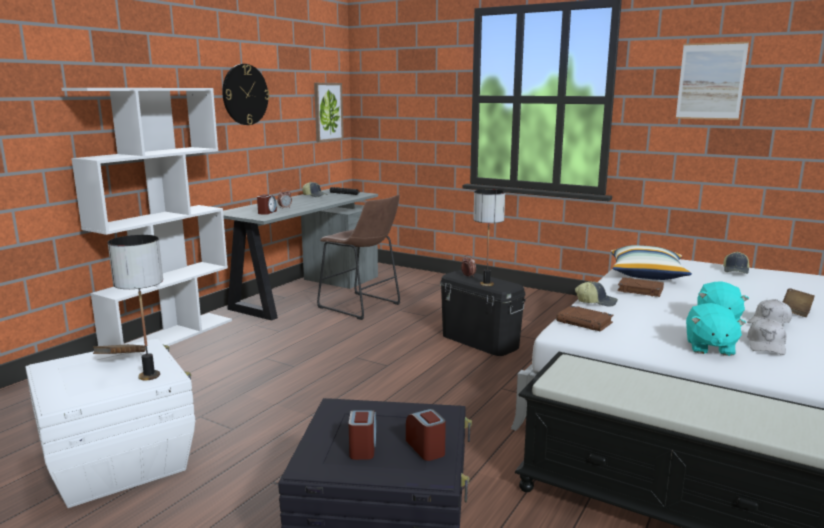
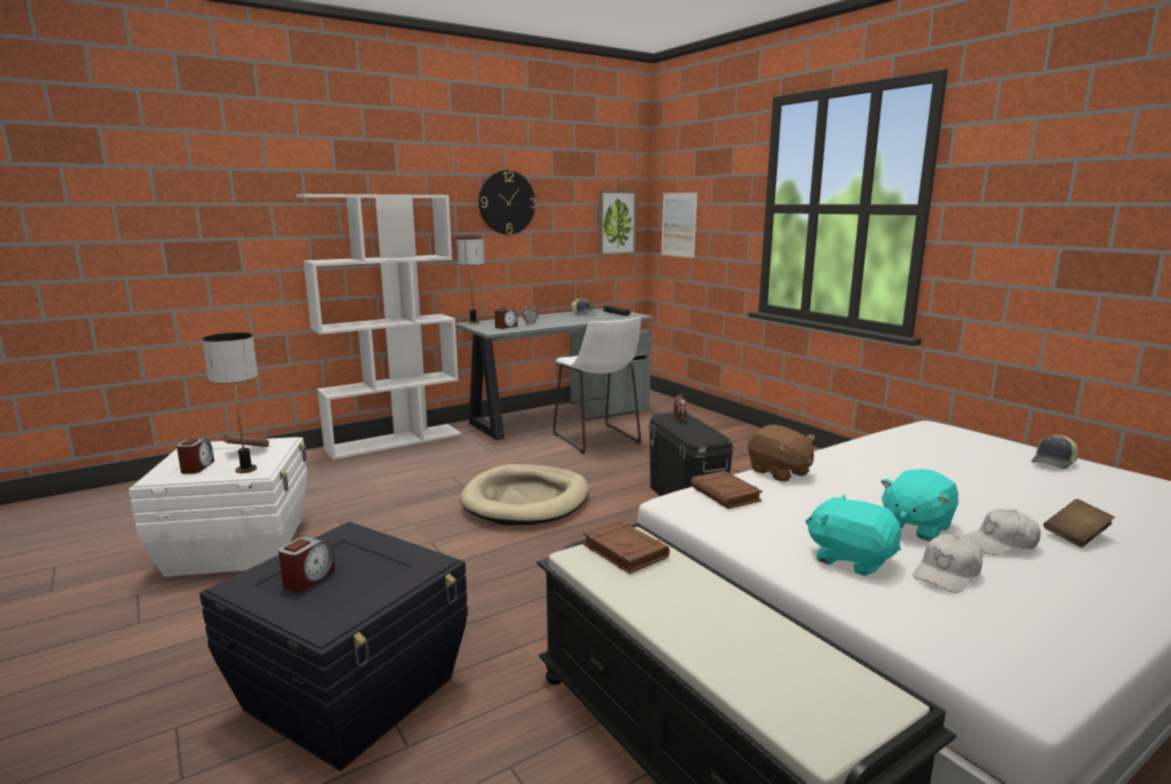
camera: 25 degrees right, 0 degrees up
(356, 365) = (526, 500): none -> beige dog bed
(362, 307) = (598, 440): brown stool -> white stool
(426, 448) = (359, 595): alarm clock -> alarm clock (197, 467)
(486, 284) = (688, 431): table lamp -> table lamp (473, 322)
(596, 302) = (779, 472): cap -> brown plush toy
(639, 290) = (858, 467): brown book -> brown book (624, 551)
(647, 274) = (904, 449): pillow -> none
(709, 347) = (851, 559): turquoise plush toy -> turquoise plush toy turned 90 degrees clockwise
(711, 81) = (1065, 181): picture -> picture (679, 224)

